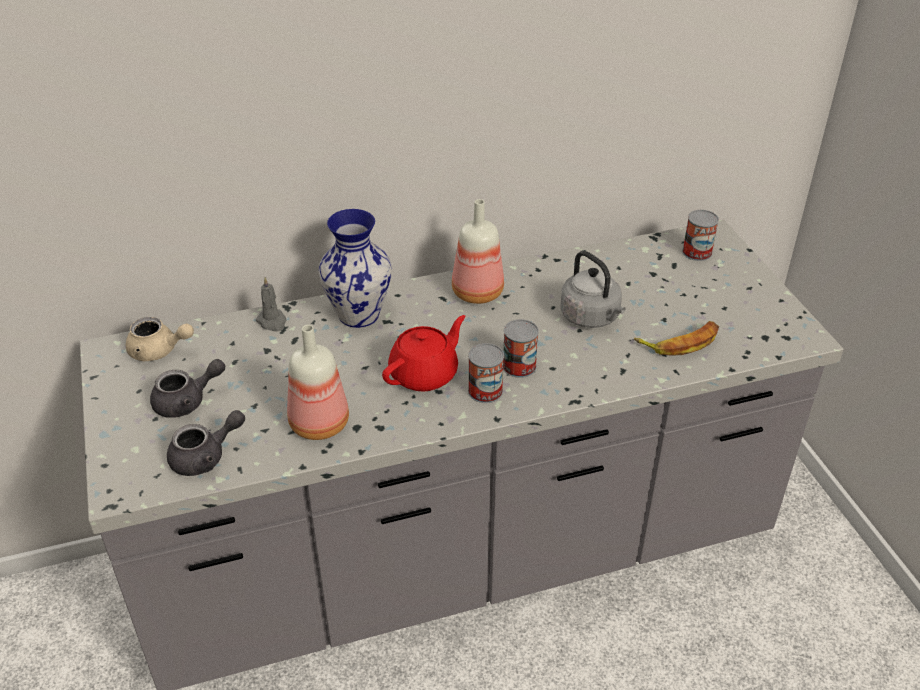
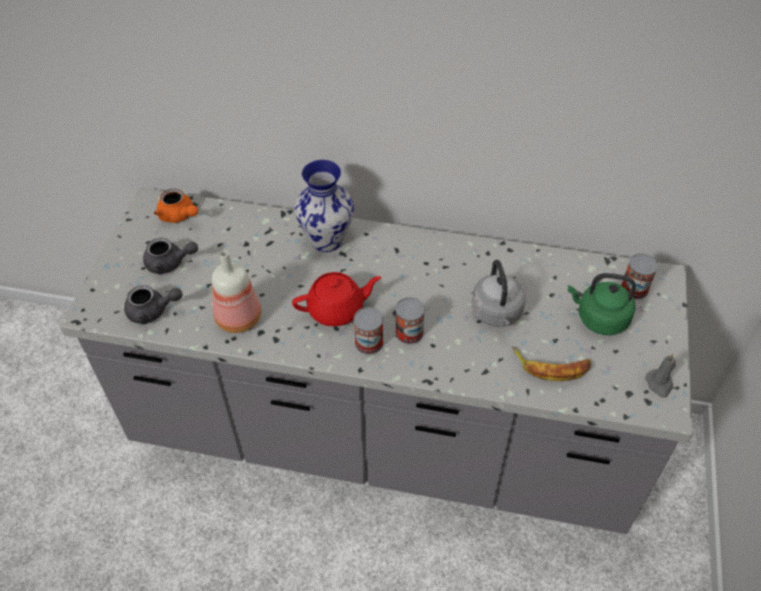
camera: 30 degrees right, 10 degrees up
(159, 351) = (179, 216): beige teapot -> orange teapot
(272, 322) = (265, 222): grey candle -> grey candle (659, 384)
(477, 294) = (425, 256): bottle -> none
(687, 287) = (599, 318): none -> green kettle

